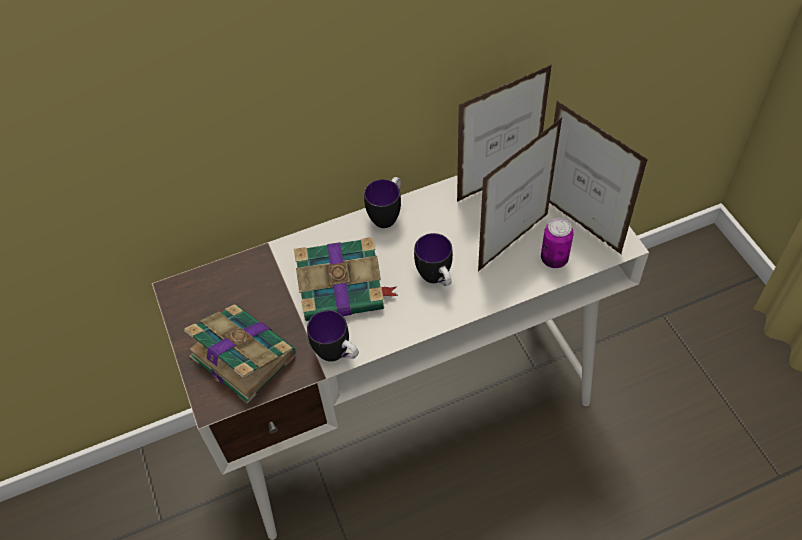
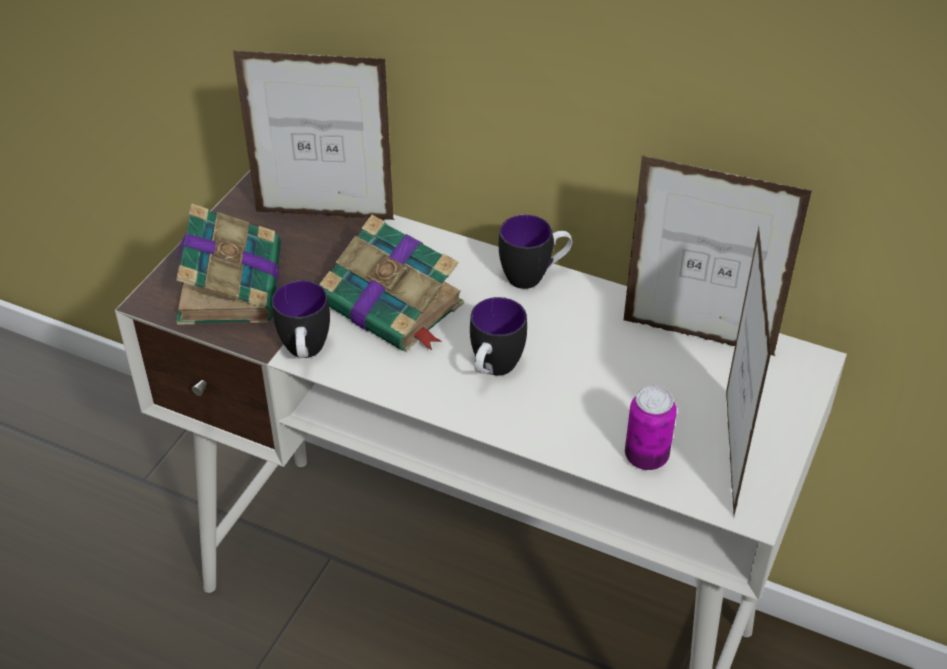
camera: 45 degrees right, 10 degrees down
(513, 242) = (626, 404): picture frame -> picture frame (325, 216)

